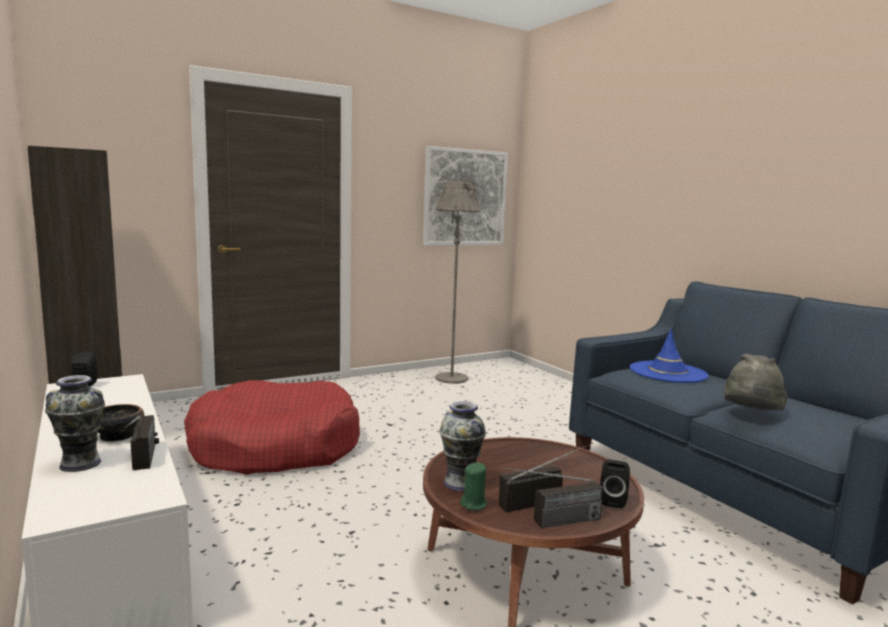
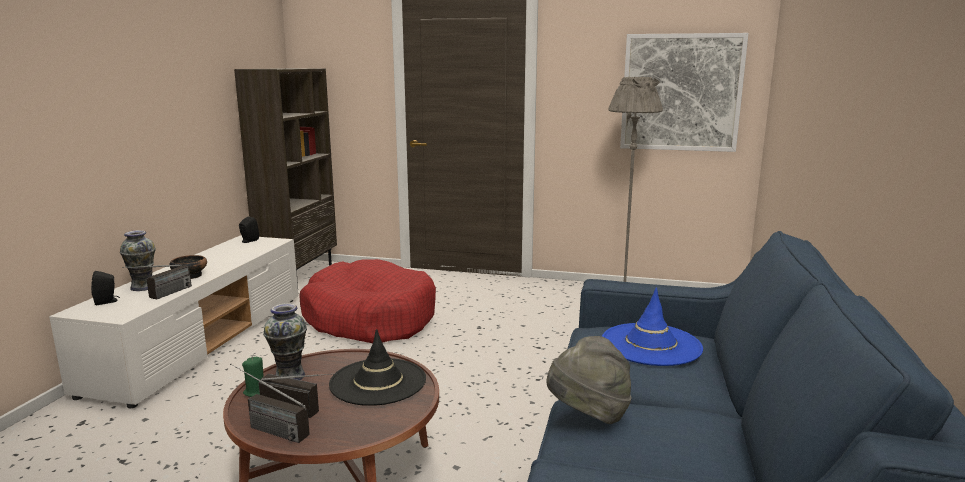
camera: 45 degrees right, 5 degrees up
(537, 459) = (378, 382): none -> black hat
(612, 500) = (339, 436): black speaker -> black speaker (107, 302)

